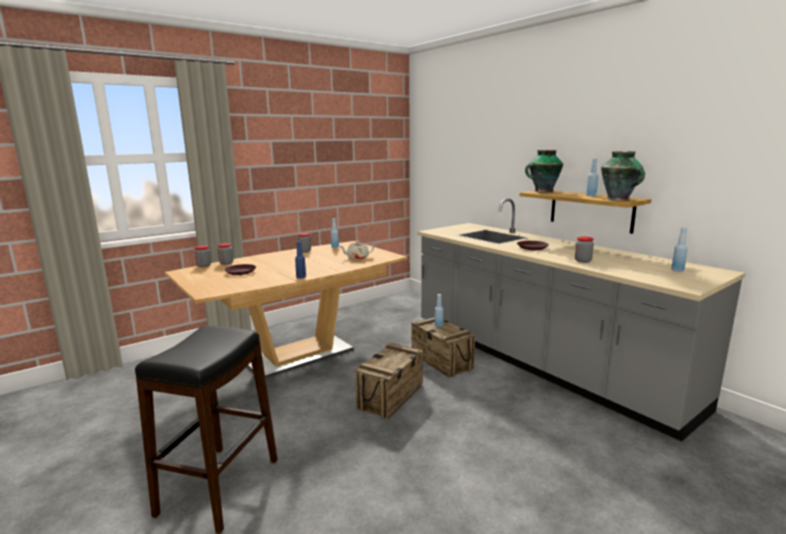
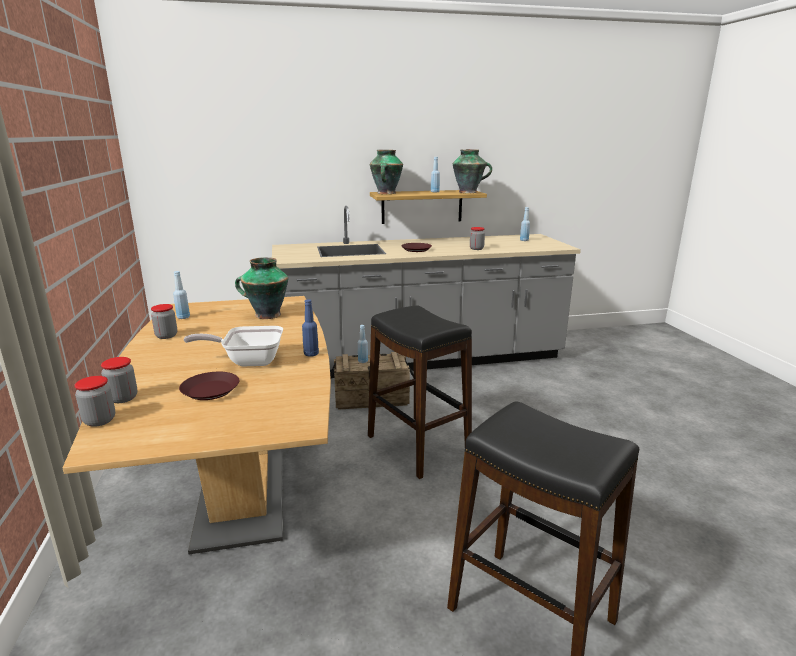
camera: 65 degrees left, 5 degrees up
(281, 269) = (248, 361): none -> frying pan
(357, 258) = (266, 315): beige teapot -> vase
(391, 396) = (418, 446): crate -> black stool

